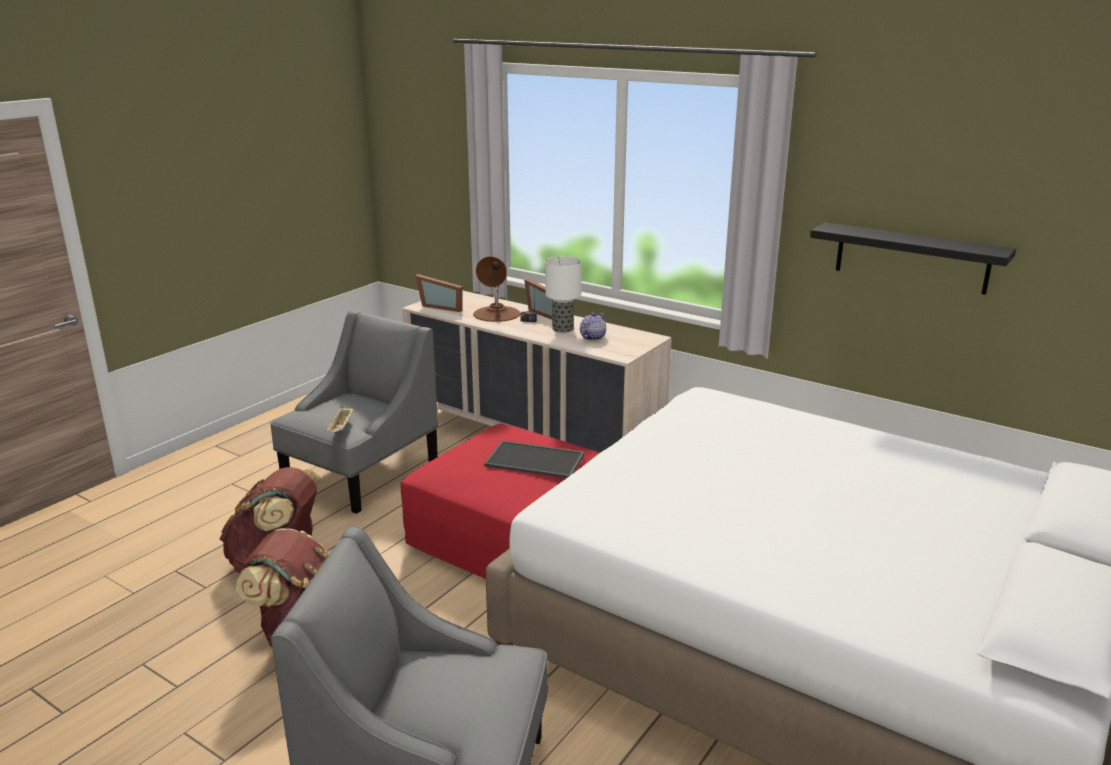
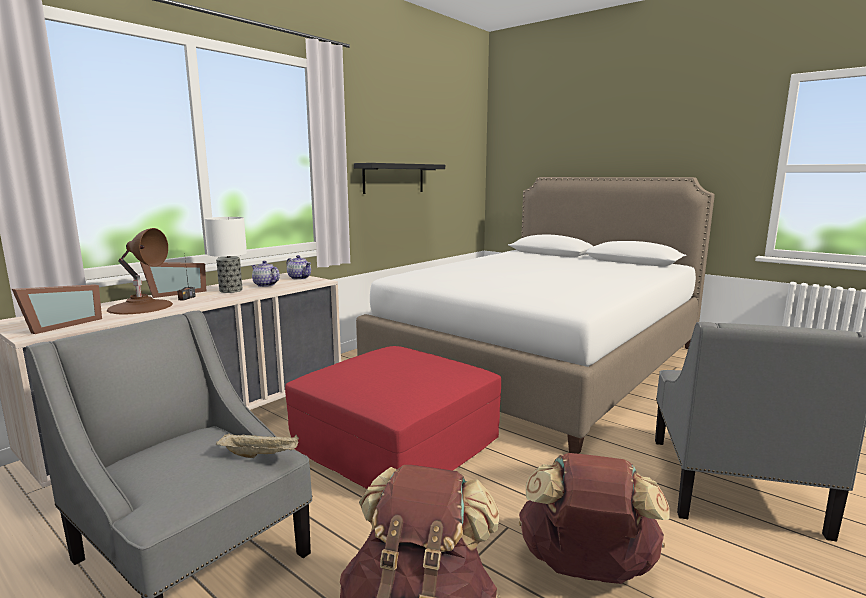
camera: 85 degrees left, 10 degrees down
(536, 459) = (397, 360): tray -> none
(635, 345) = (300, 278): none -> teapot

